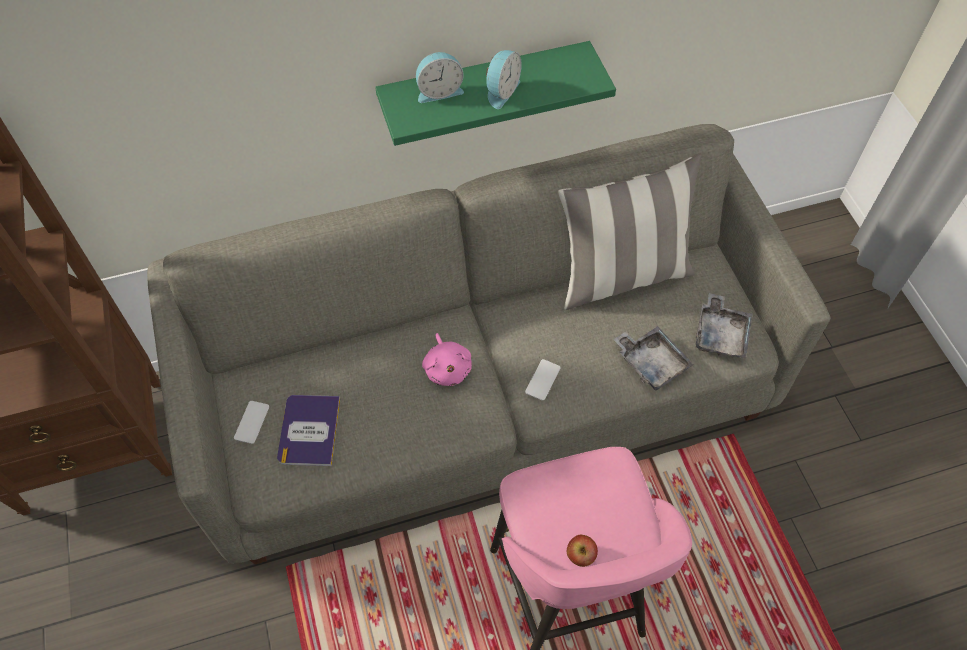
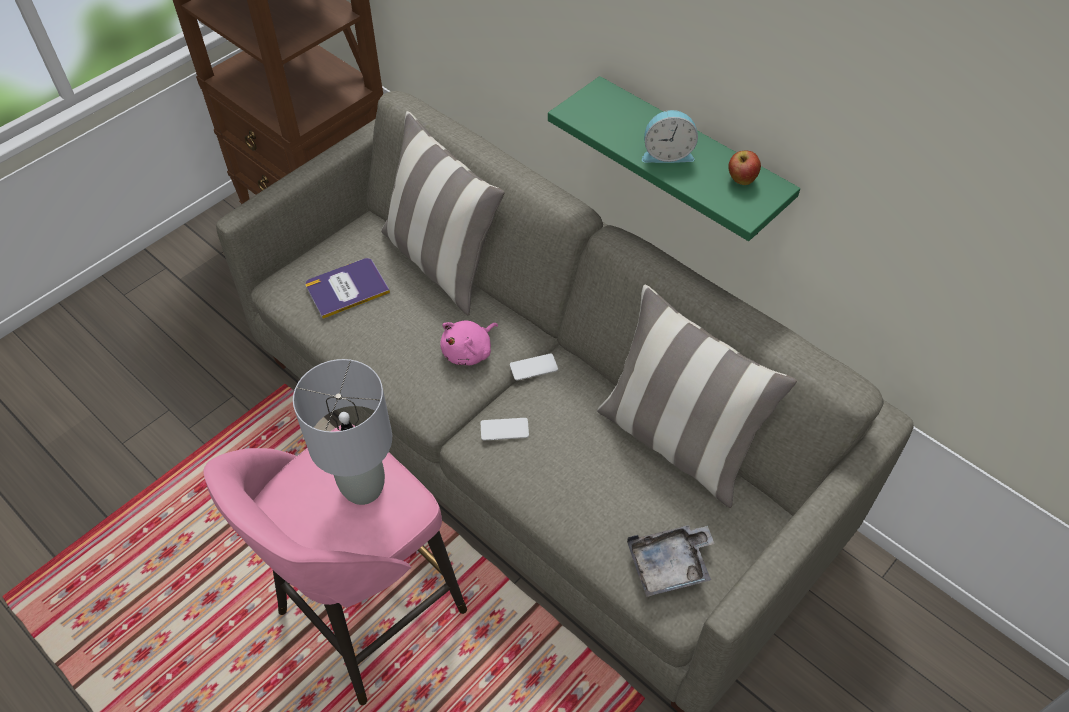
camera: 60 degrees right, 5 degrees down
(252, 422) = (333, 250): phone -> phone (533, 367)
(334, 342) = (442, 262): none -> pillow
(439, 91) = (629, 115): alarm clock -> none
(580, 556) = (294, 513): apple -> apple (741, 180)
(584, 491) = (364, 487): none -> grey table lamp
(651, 362) = (587, 513): grey tray -> none

